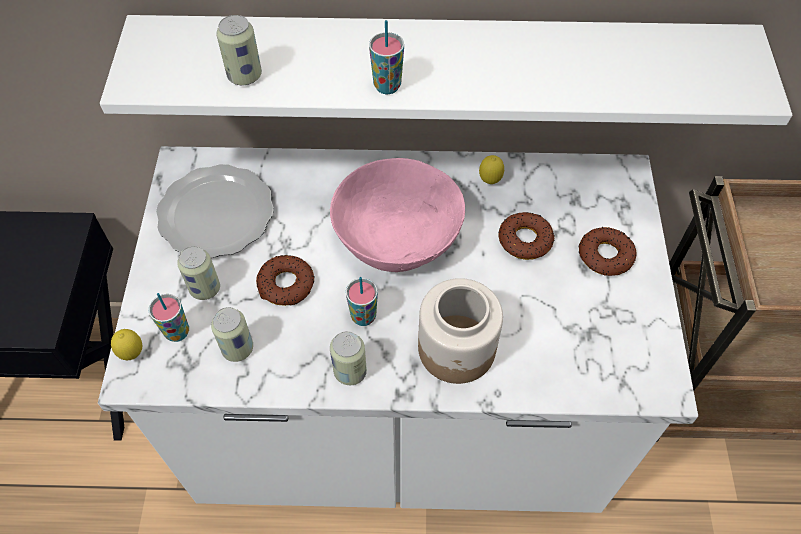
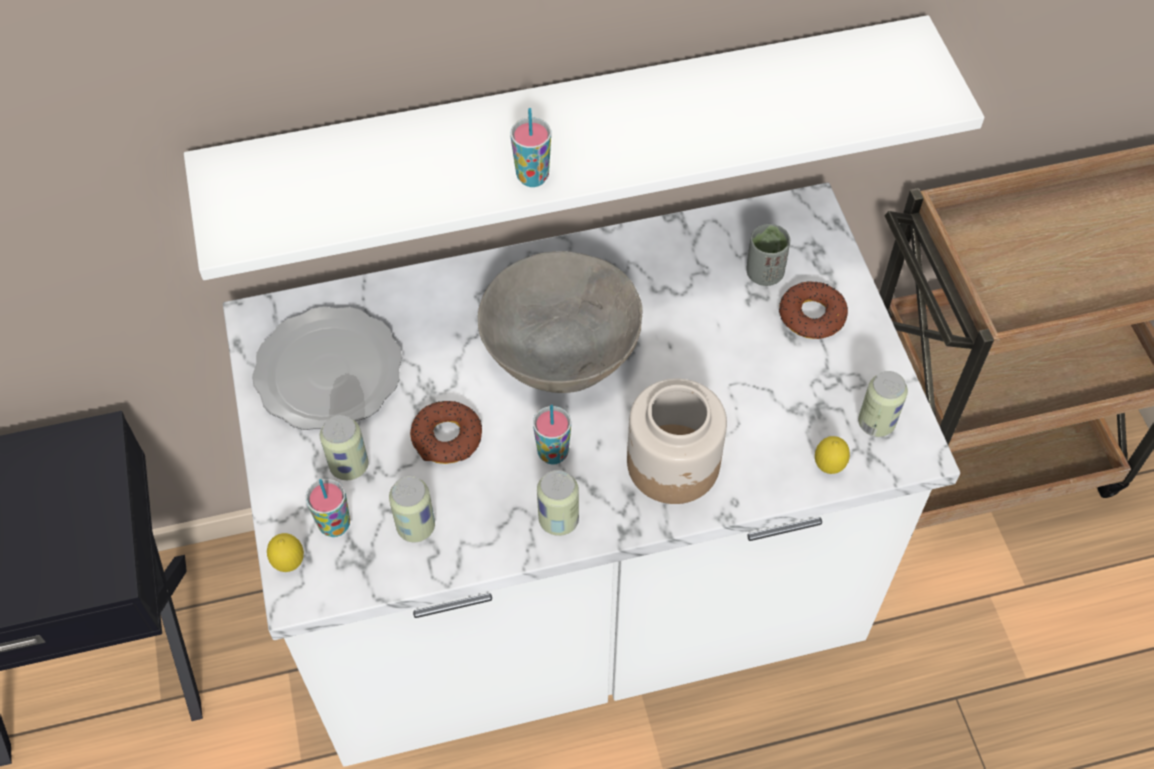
camera: 15 degrees left, 0 degrees up
(244, 76) = (361, 199): can -> can (876, 423)
(397, 233) = (560, 345): pink bowl -> grey bowl
(490, 181) = (651, 256): lemon -> lemon (828, 467)
(525, 240) = (714, 318): donut -> none
(576, 213) = (764, 273): none -> grey cup

